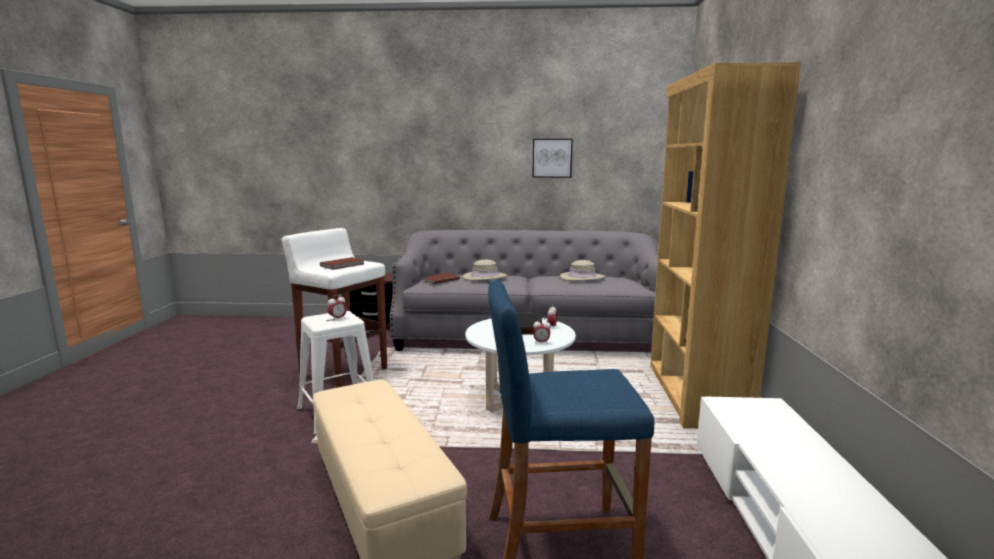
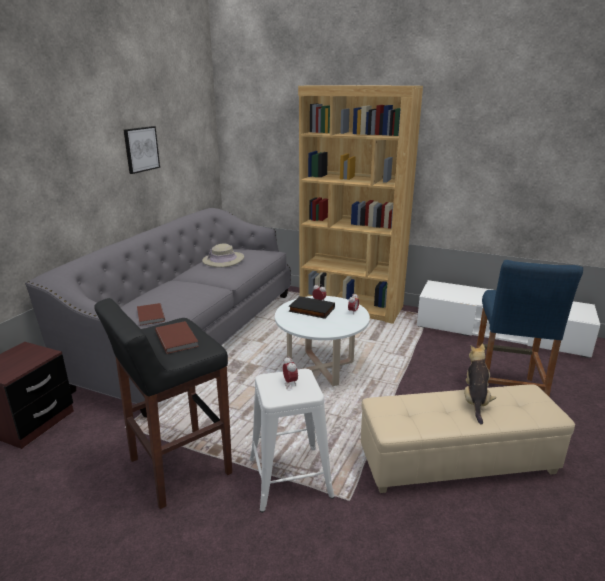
camera: 70 degrees left, 10 degrees up
(343, 372) = (178, 467): white stool -> black stool
(394, 433) = (475, 401): none -> plush toy
(485, 277) = (169, 294): beige hat -> none

